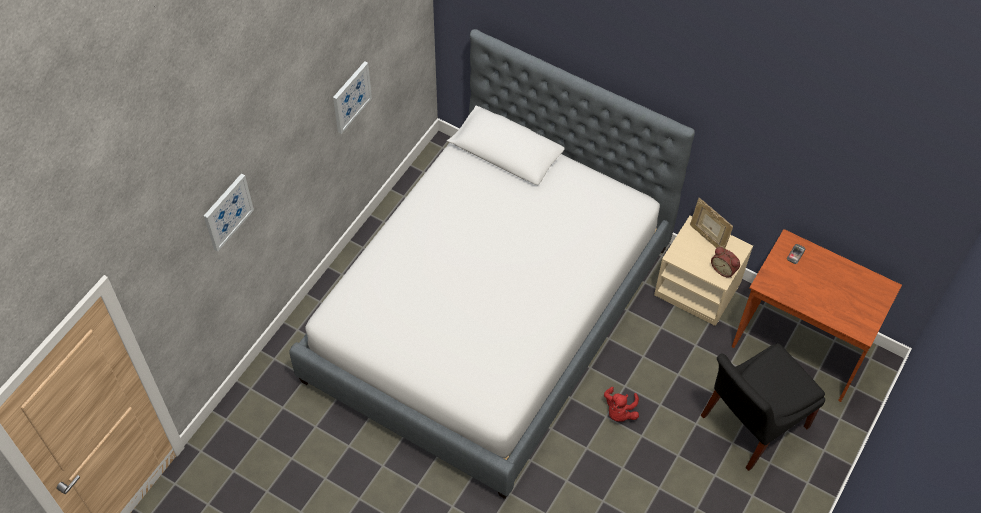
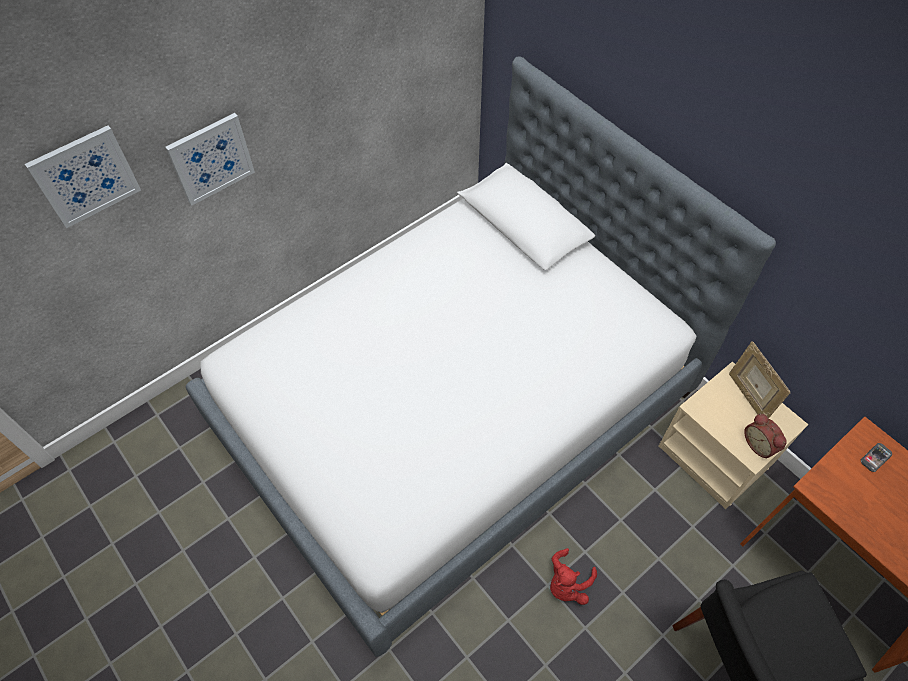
camera: 20 degrees right, 0 degrees up
(351, 97) = (335, 94): picture -> picture (211, 158)

